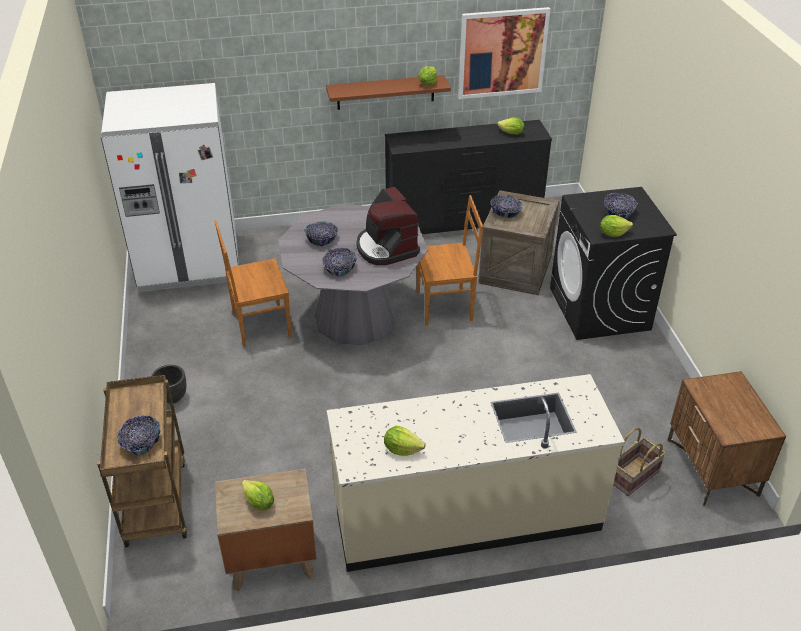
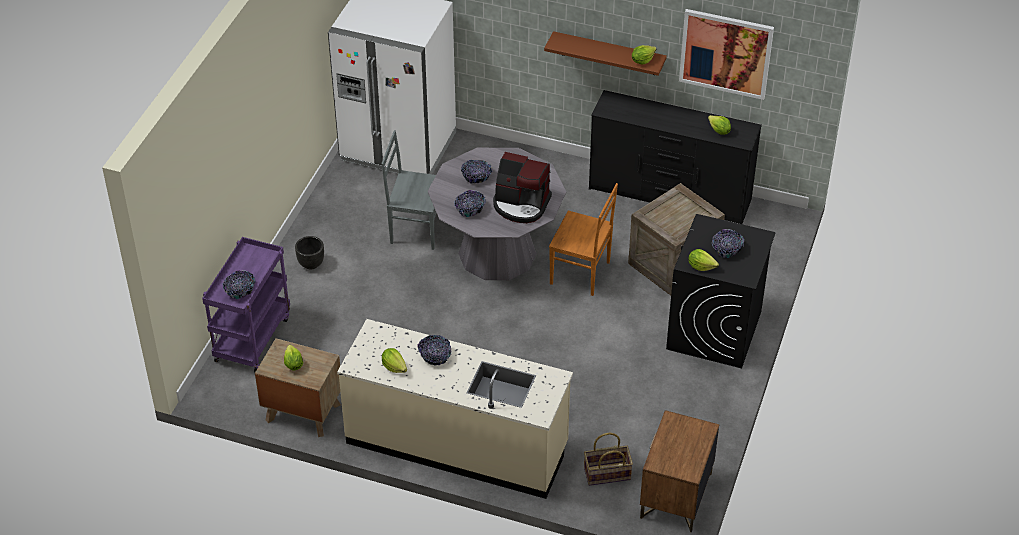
camera: 30 degrees right, 5 degrees up
(155, 500) = (252, 338): brown cart -> purple cart
(259, 325) = (415, 229): brown chair -> grey chair
(386, 248) = (521, 204): coffee machine -> coffee machine turned 75 degrees counterclockwise
(505, 212) = (665, 207): bowl -> bowl (435, 356)

